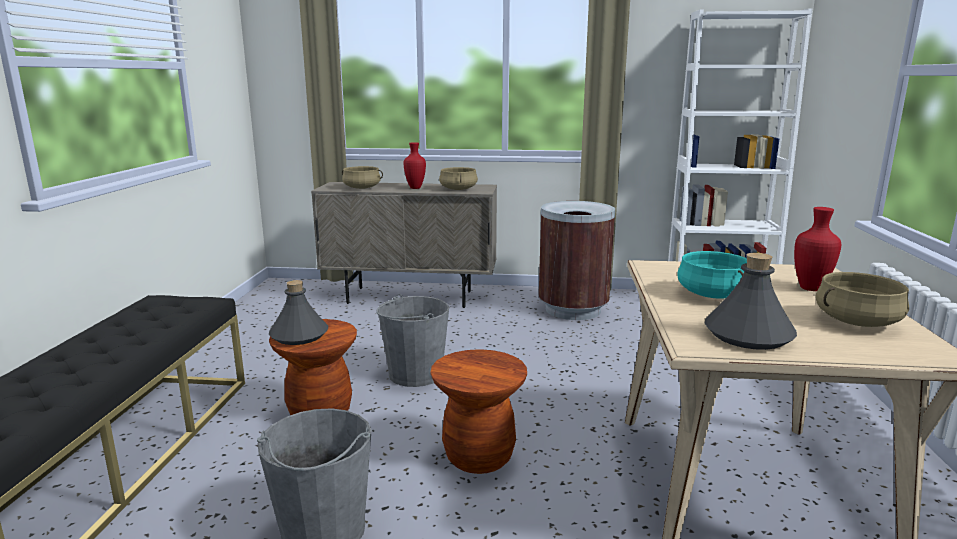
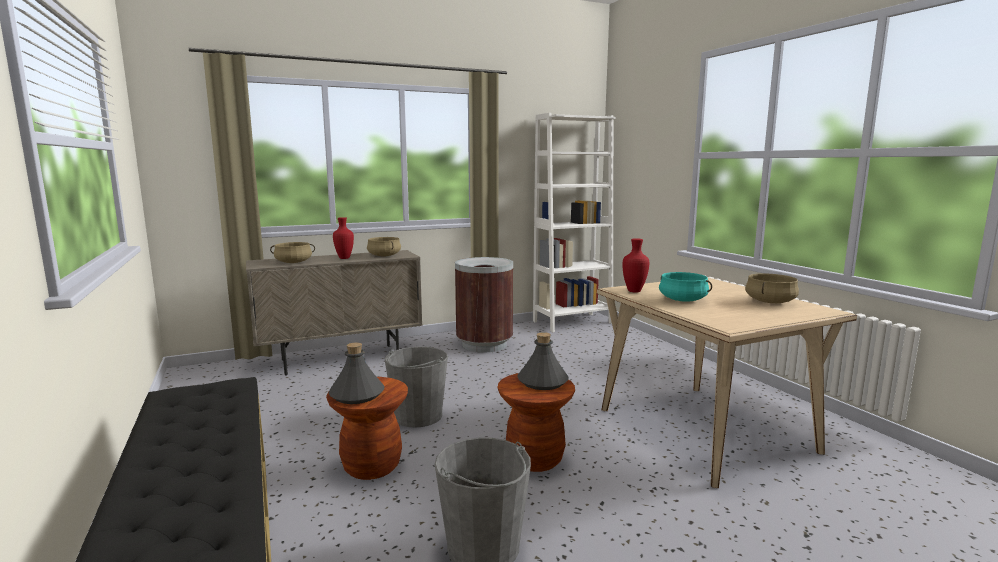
camera: 30 degrees left, 5 degrees down
(748, 336) = (740, 317): grey bottle -> grey bottle (542, 382)
(809, 288) = (719, 289): red vase -> red vase (633, 291)

